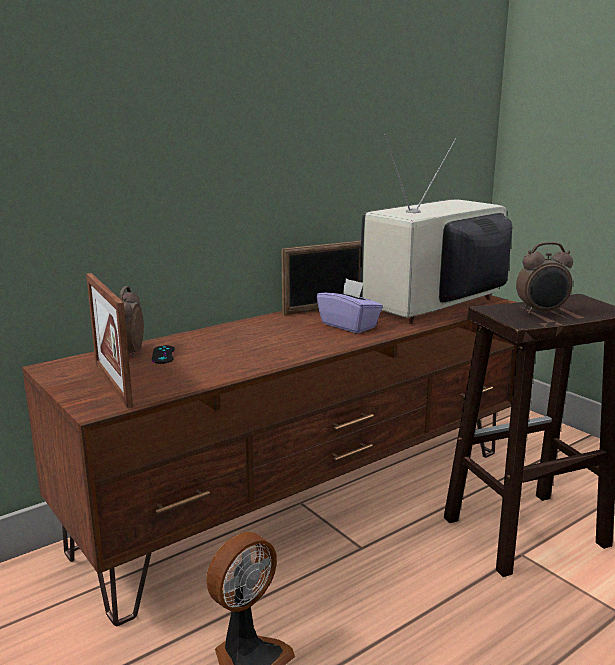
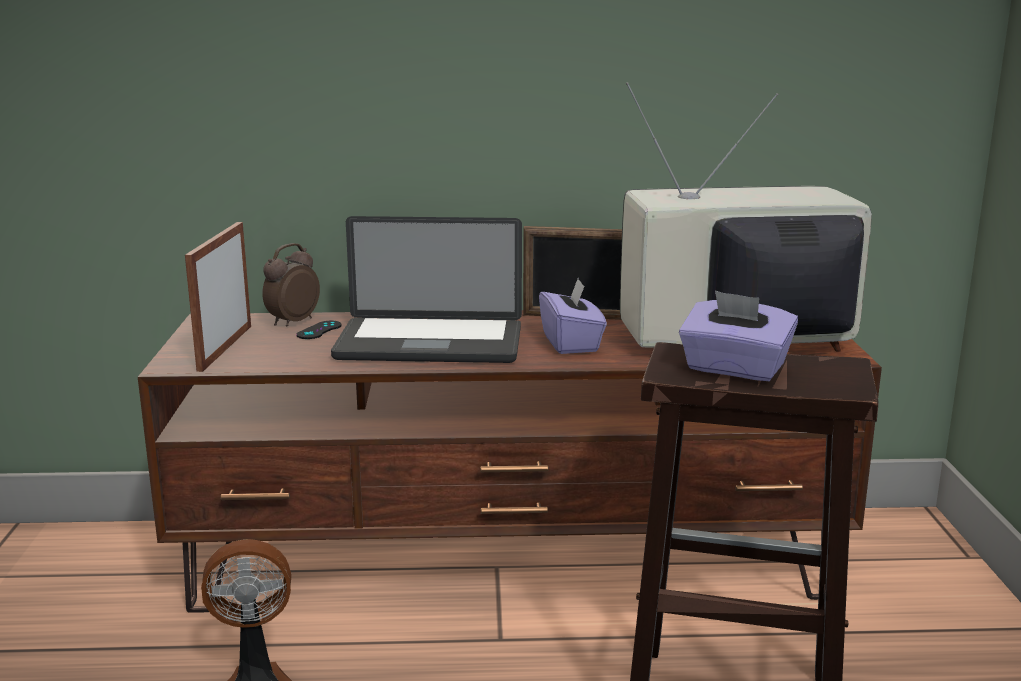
camera: 35 degrees right, 0 degrees up
(263, 346) = (430, 344): none -> laptop
(541, 312) = (734, 369): alarm clock -> purple tissue box

